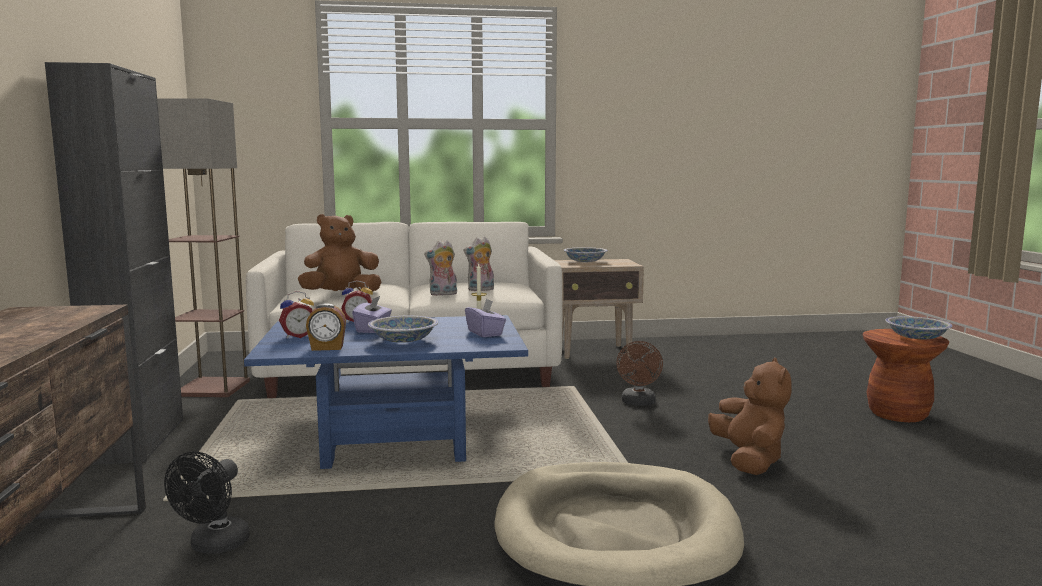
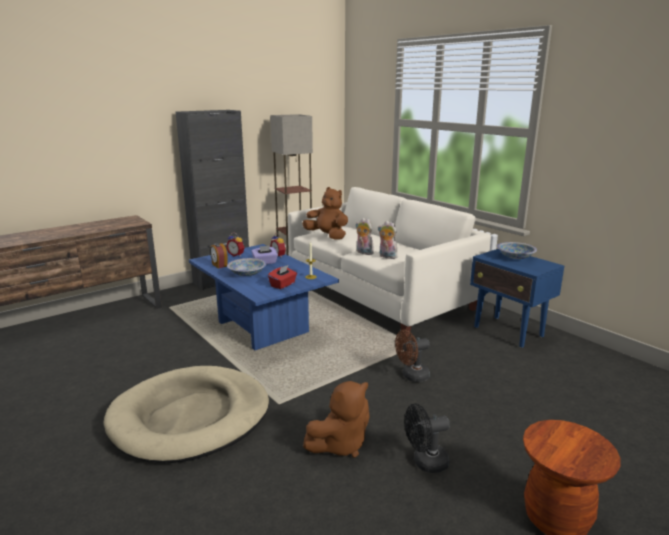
camera: 60 degrees right, 10 degrees up
(214, 546) = (136, 331): black fan -> black fan (425, 463)
(485, 333) = (283, 285): purple tissue box -> red tissue box
(594, 352) = (508, 332): beige side table -> blue side table
(917, 338) = (574, 455): bowl -> none

